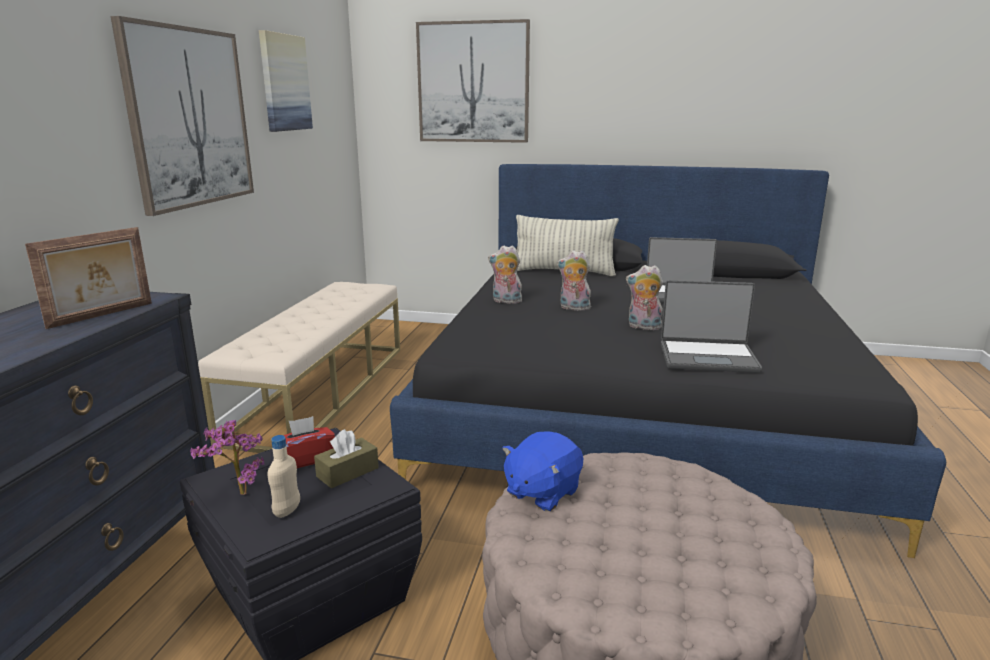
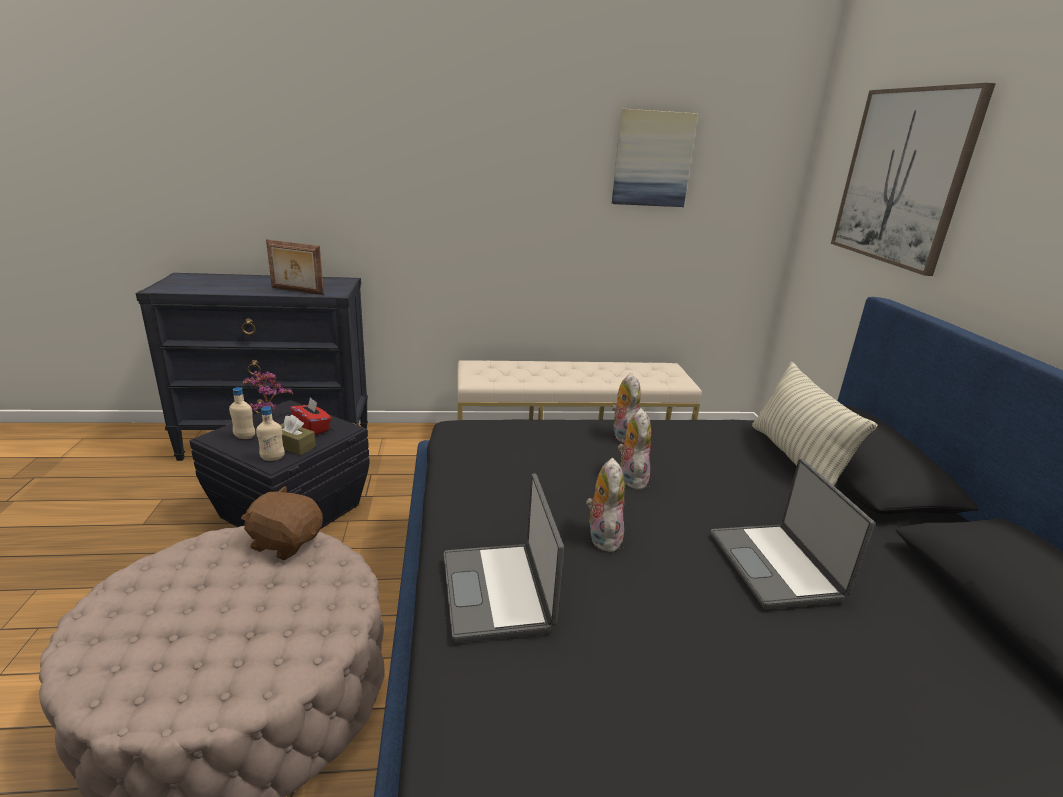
camera: 70 degrees right, 5 degrees up
(189, 118) = (501, 182): picture -> none
(373, 486) = (273, 458): none -> beige bottle
(541, 492) = (286, 542): blue plush toy -> brown plush toy

